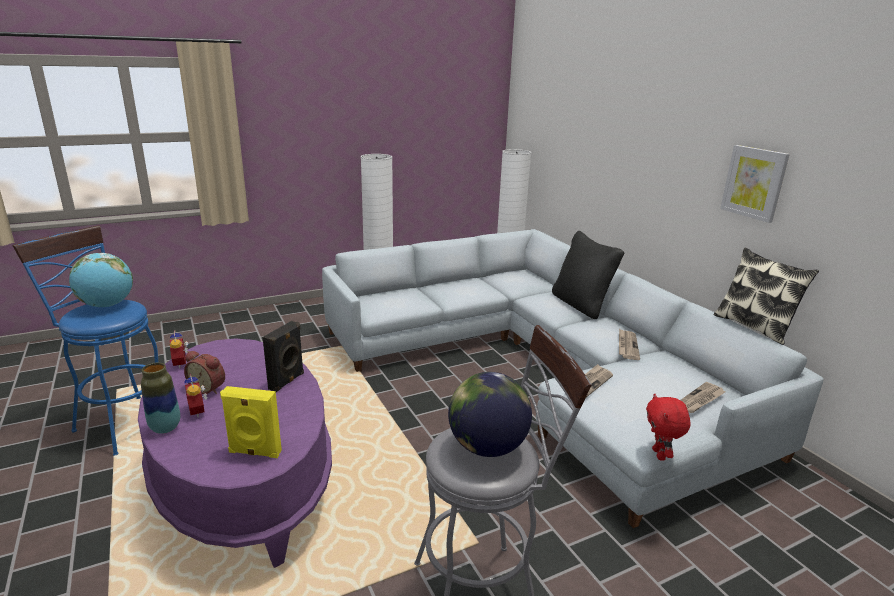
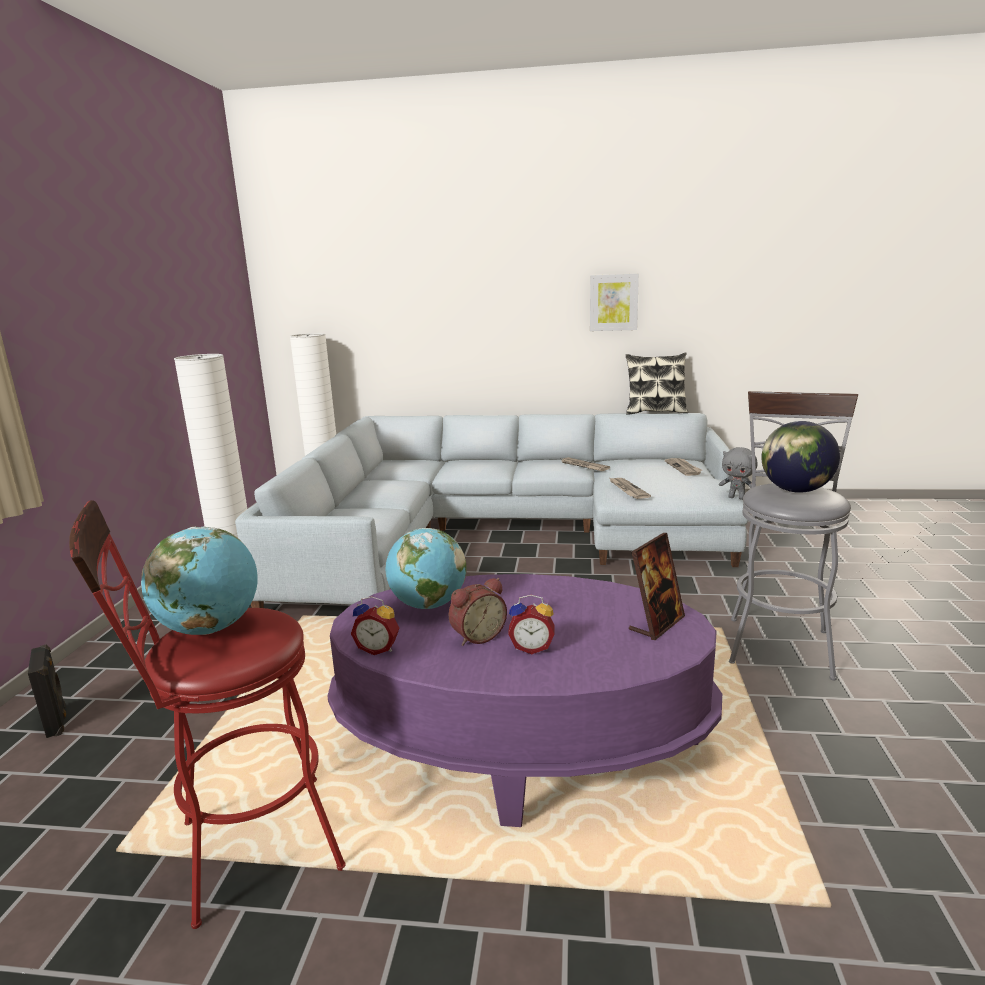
camera: 55 degrees left, 5 degrees down
(122, 422) = (244, 851): blue stool -> red stool
(165, 428) = (553, 674): vase -> none
(245, 360) = (428, 605): none -> globe
(254, 453) = (656, 624): yellow speaker -> picture frame
(287, 381) = (514, 588): black speaker -> black speaker (57, 721)
(581, 305) = (491, 461): black pillow -> none
(660, 455) = (737, 498): red plush toy -> grey plush toy

